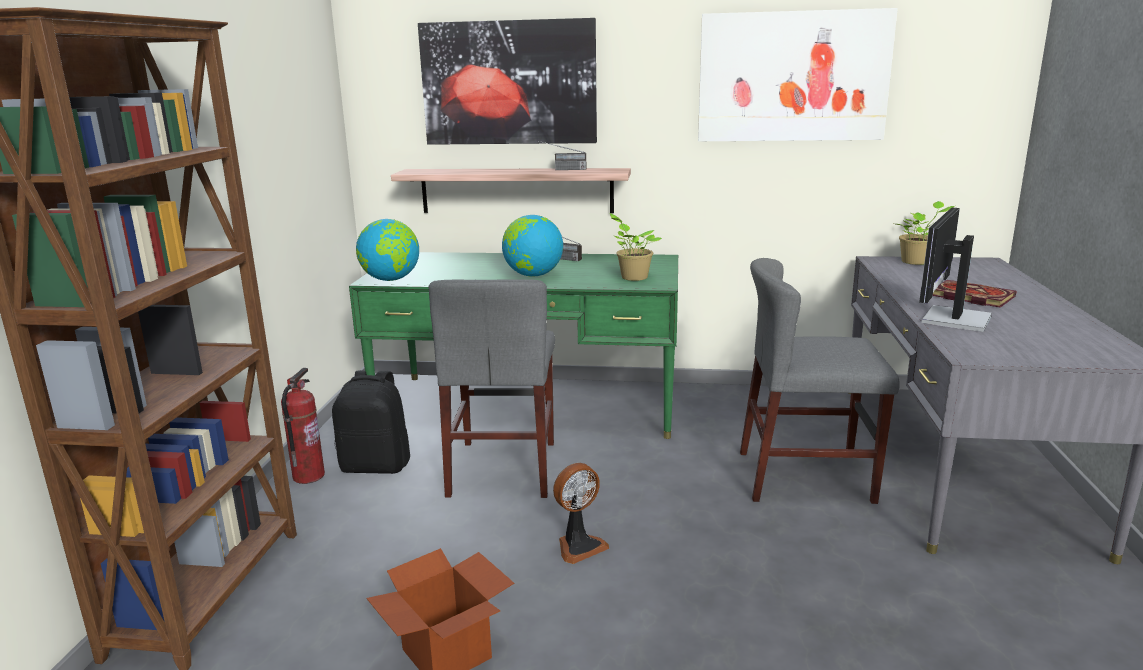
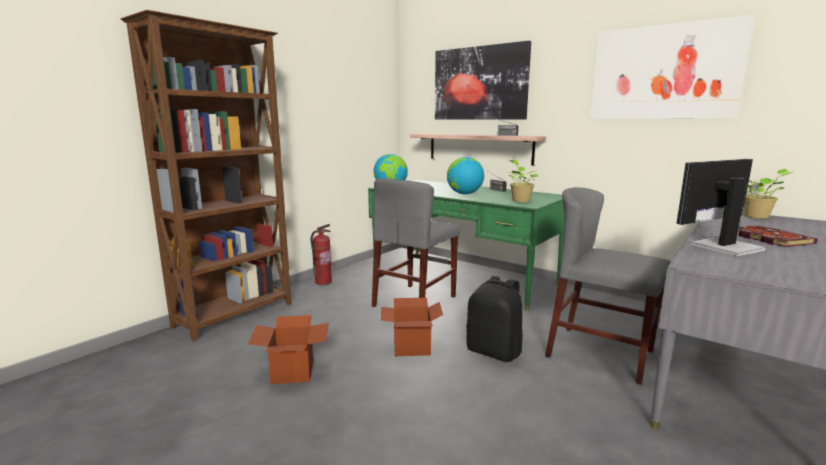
camera: 30 degrees right, 5 degrees down
(376, 466) = (356, 285): black backpack -> black backpack (494, 352)
(579, 546) = (412, 347): fan -> cardboard box

